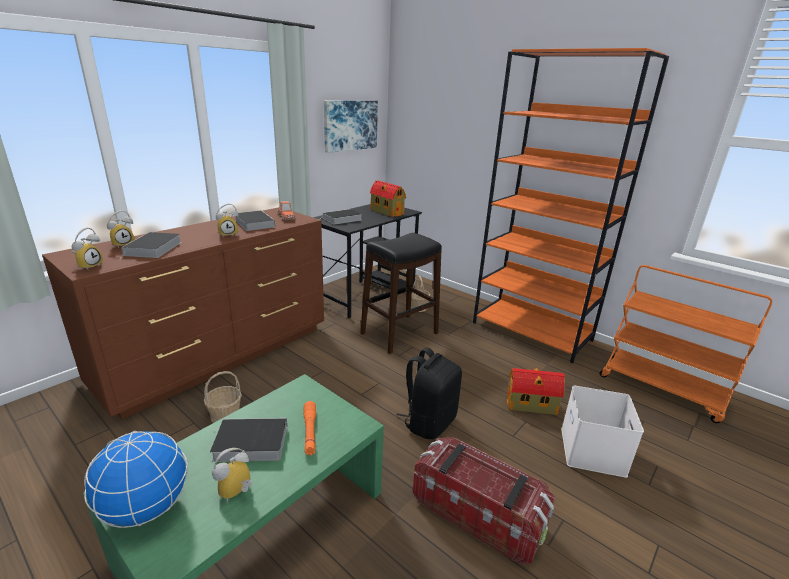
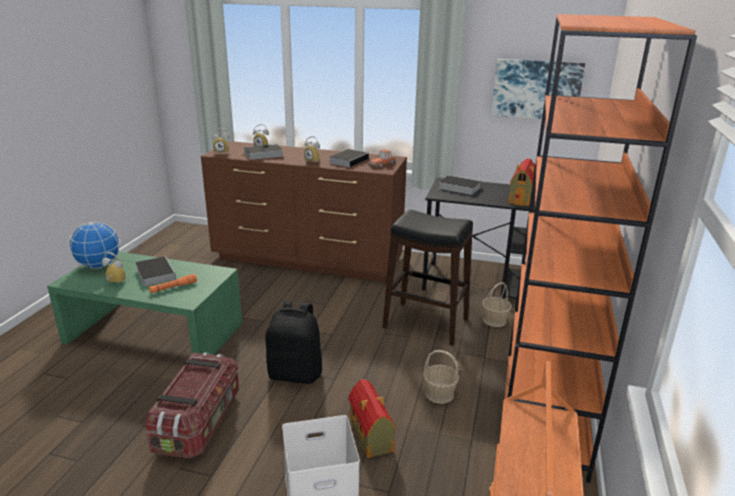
camera: 65 degrees right, 0 degrees up
(225, 415) = (244, 286): basket -> basket (439, 394)

